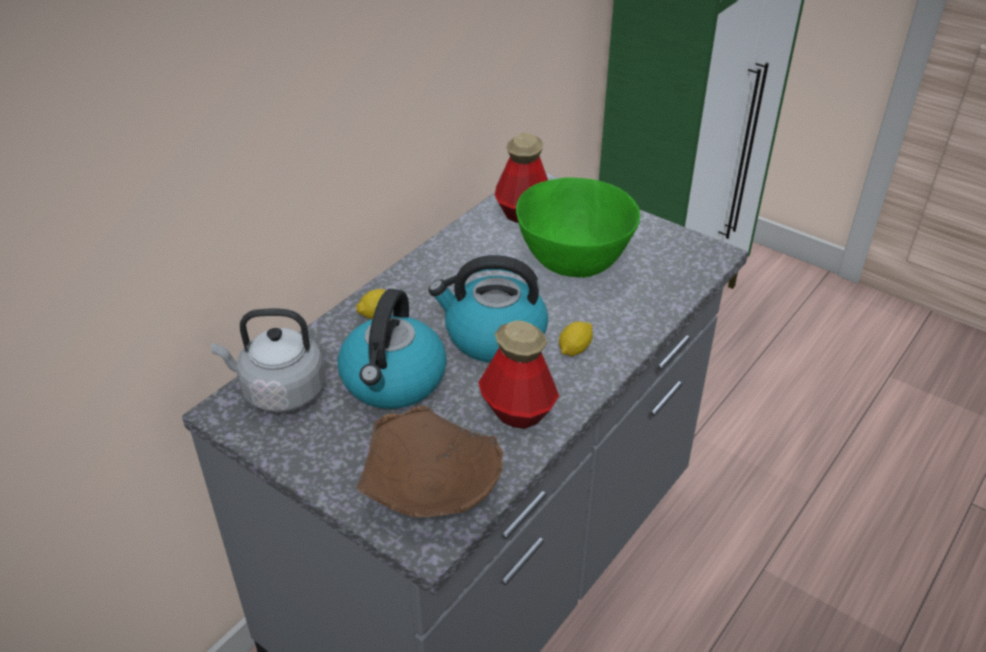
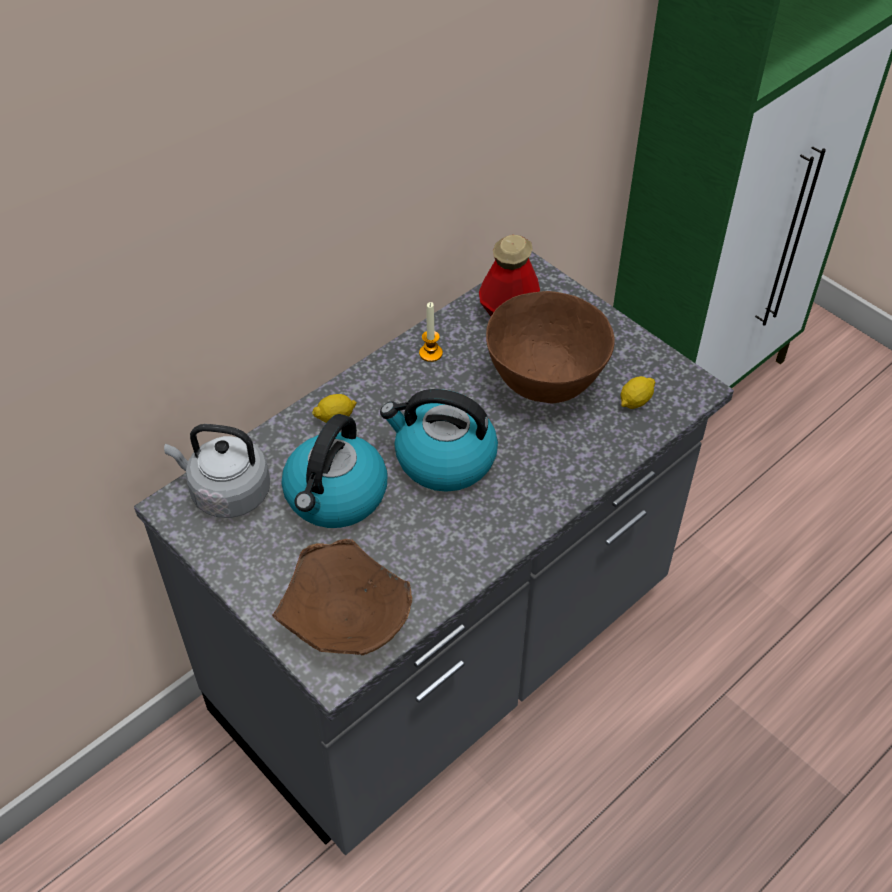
camera: 10 degrees right, 10 degrees up
(458, 253) = (430, 353): none -> candle
(517, 411) = (447, 547): bottle -> none
(574, 349) = (520, 484): lemon -> lemon (635, 401)
(575, 264) = (547, 382): green bowl -> brown bowl

